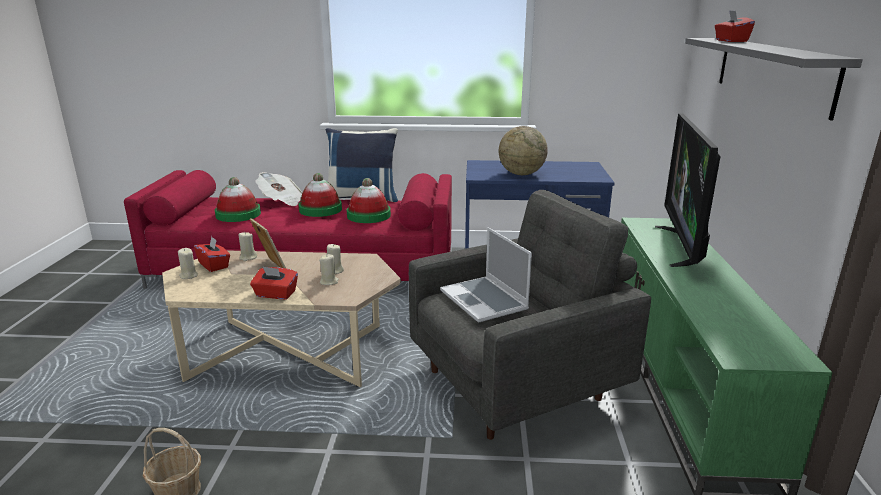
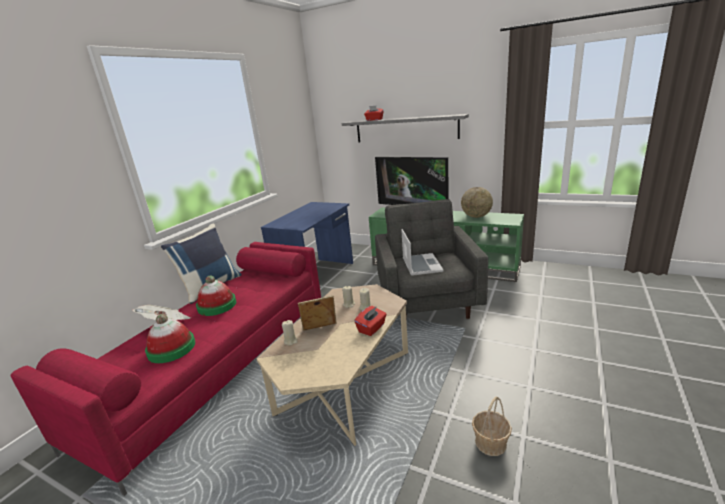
camera: 65 degrees left, 0 degrees up
(188, 276) = (303, 372): beige candle -> none
(214, 265) = (292, 358): red tissue box -> none
(368, 215) = (257, 287): hat -> none
(485, 301) = (421, 265): laptop -> laptop turned 90 degrees counterclockwise
(521, 174) = (310, 217): globe -> globe (476, 216)

